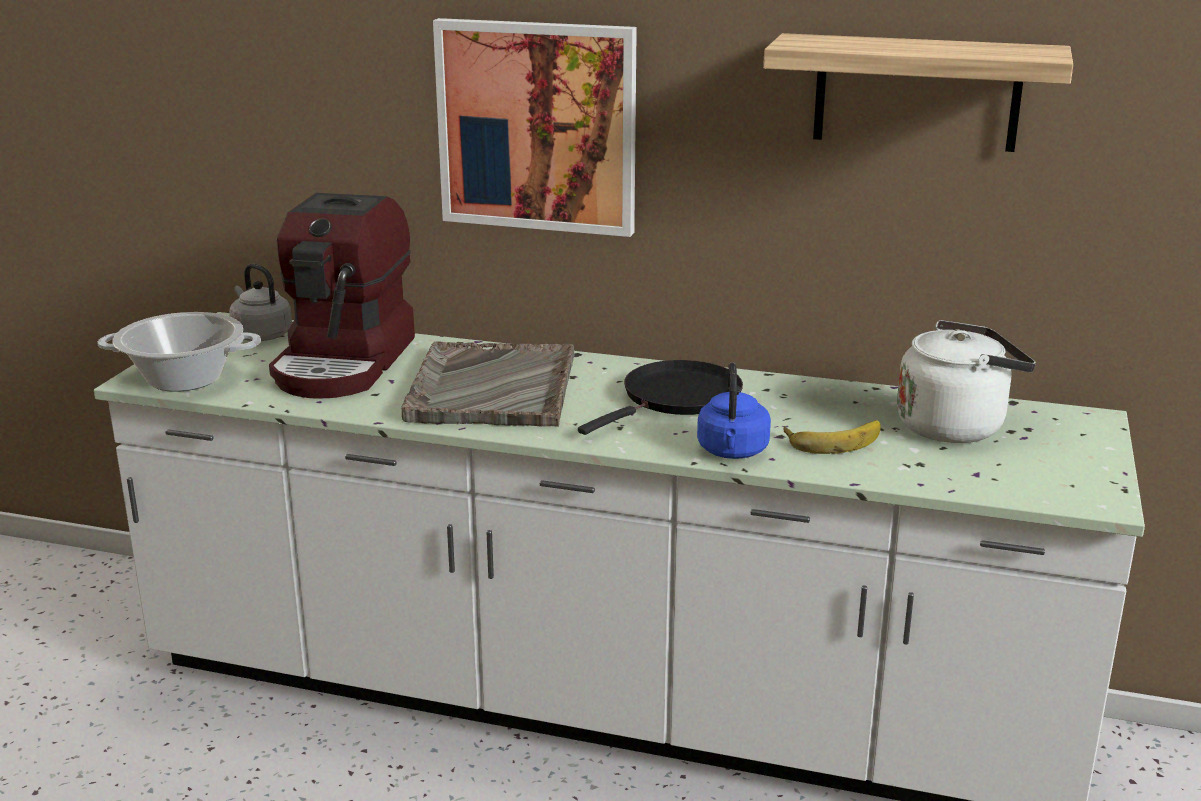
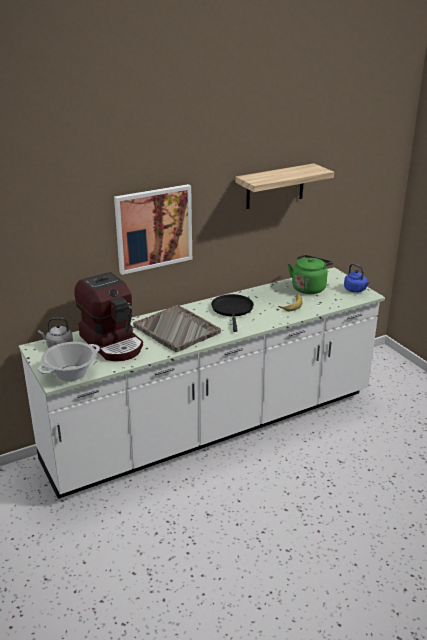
camera: 45 degrees left, 5 degrees up
(732, 452) = (276, 319): blue kettle -> blue kettle (355, 290)
(955, 426) = (309, 288): white kettle -> green kettle

